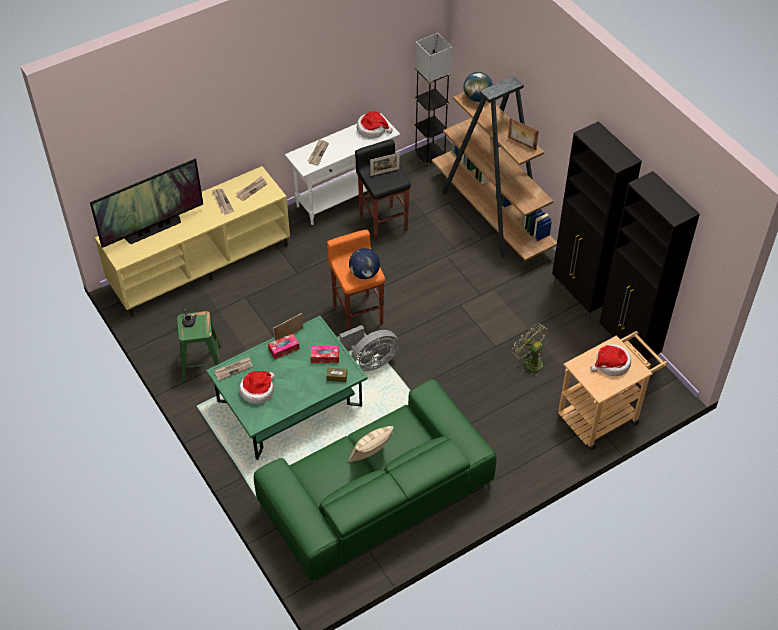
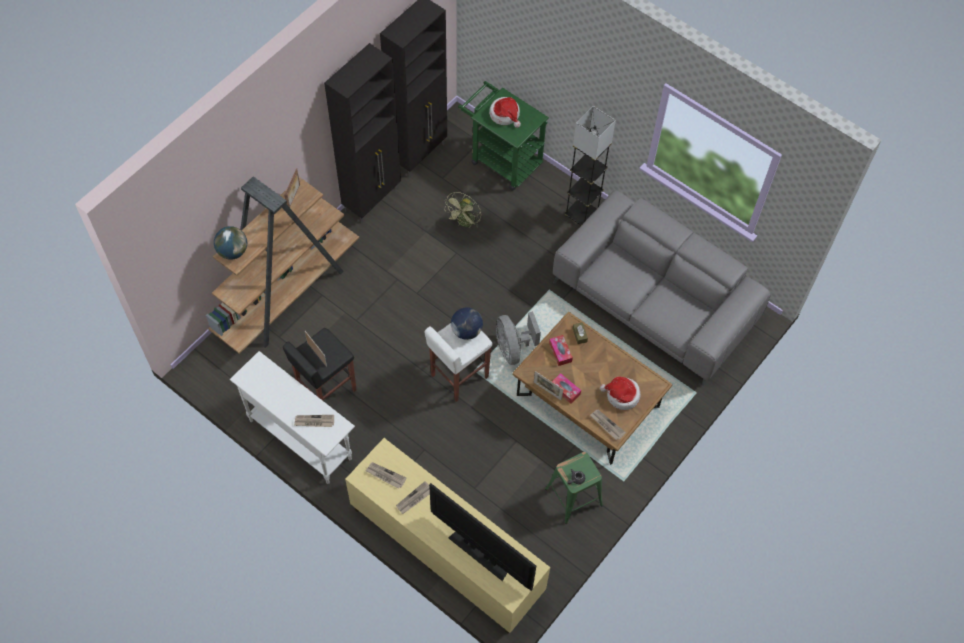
camera: 110 degrees left, 10 degrees up
(289, 403) = (587, 401): green coffee table -> brown coffee table
(358, 313) = (458, 376): orange stool -> white stool
(370, 362) = (513, 348): grey fan -> grey fan turned 150 degrees counterclockwise
(371, 456) = (648, 286): beige pillow -> none
(372, 129) = (260, 379): hat -> none
(376, 498) = (655, 301): green sofa -> grey sofa
(430, 156) = (211, 373): grey floor lamp -> grey floor lamp (581, 215)
(603, 415) = (501, 159): beige cart -> green cart

